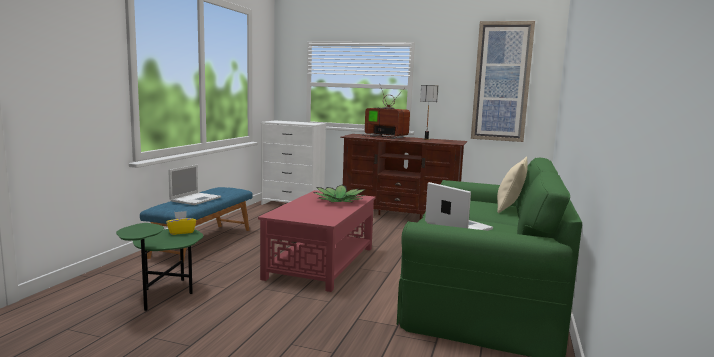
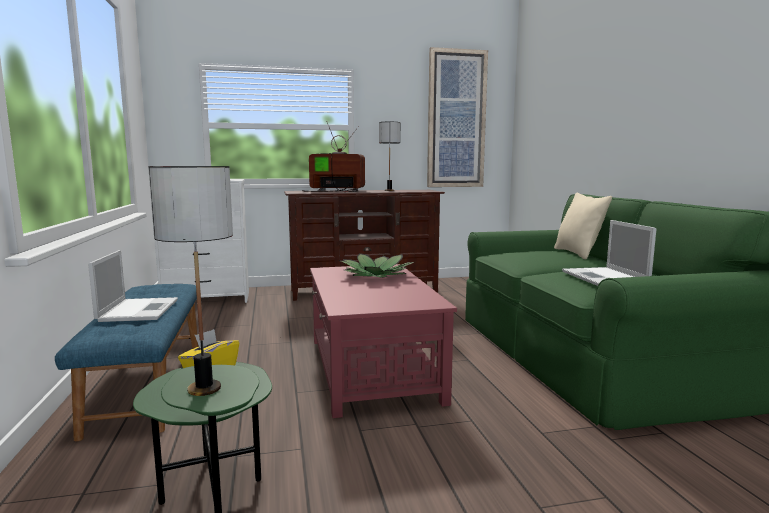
camera: 30 degrees left, 0 degrees up
(135, 230) = (205, 389): none -> table lamp
(457, 226) = (605, 278): laptop -> laptop turned 120 degrees counterclockwise

